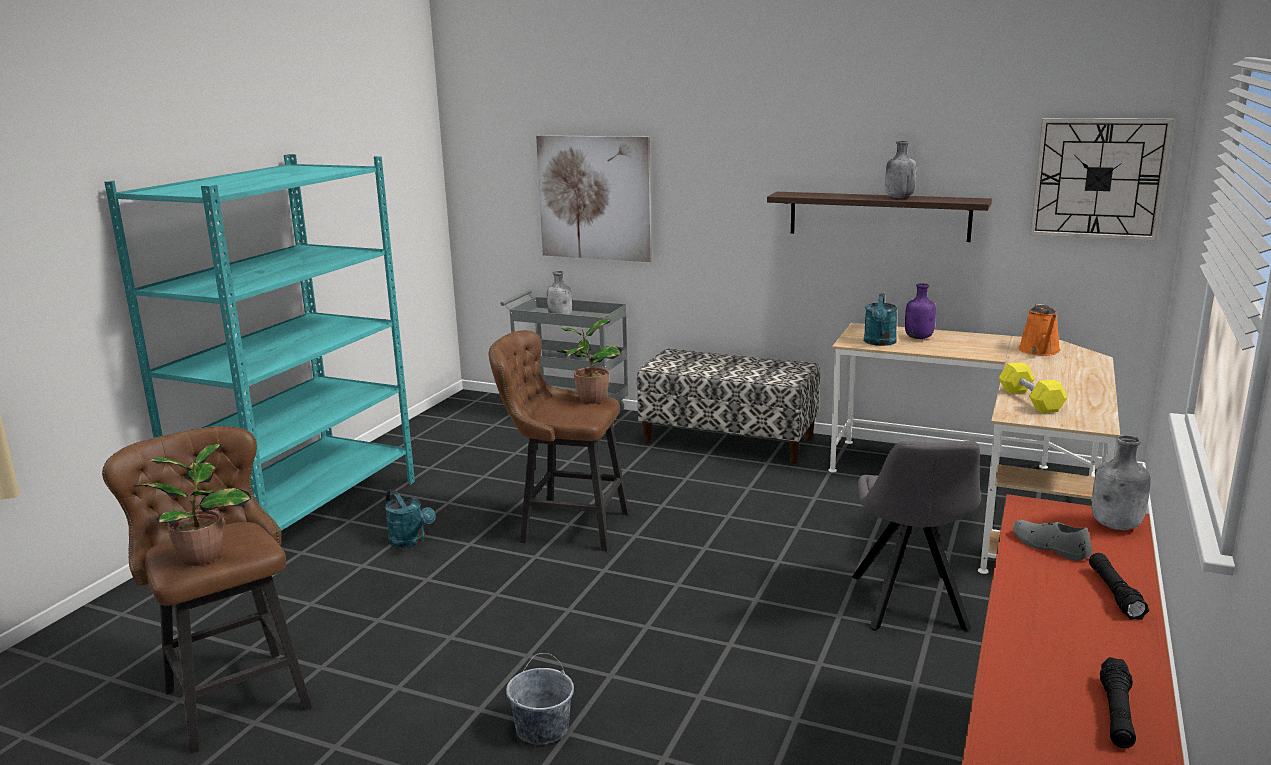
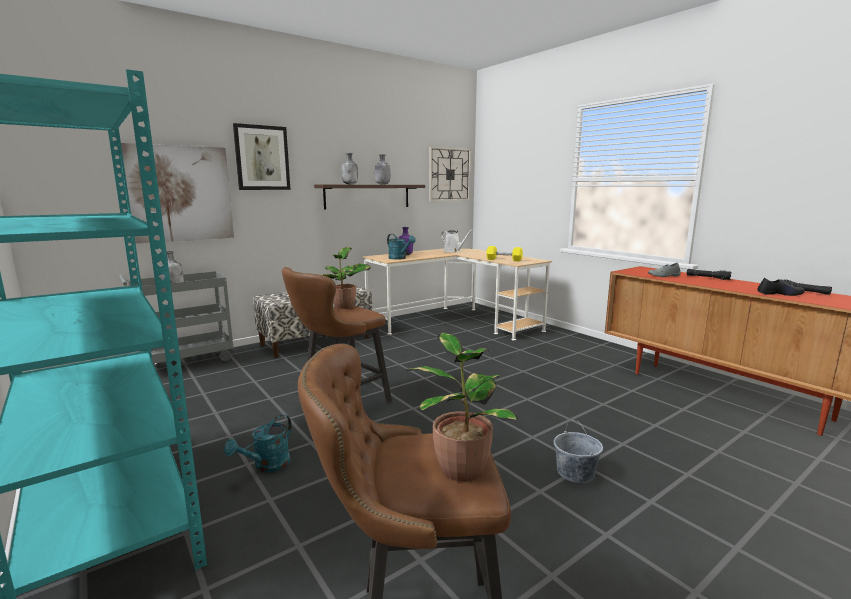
camera: 60 degrees left, 5 degrees down
(411, 542) = (267, 466): turquoise watering can -> turquoise watering can turned 135 degrees clockwise
(698, 149) = (262, 158): none -> picture
(910, 603) = (525, 357): grey chair -> none
(1033, 680) = (779, 294): none -> black shoe
(1040, 351) = (453, 251): orange watering can -> white watering can
(1116, 526) = (649, 269): grey bottle -> grey bottle (350, 184)

